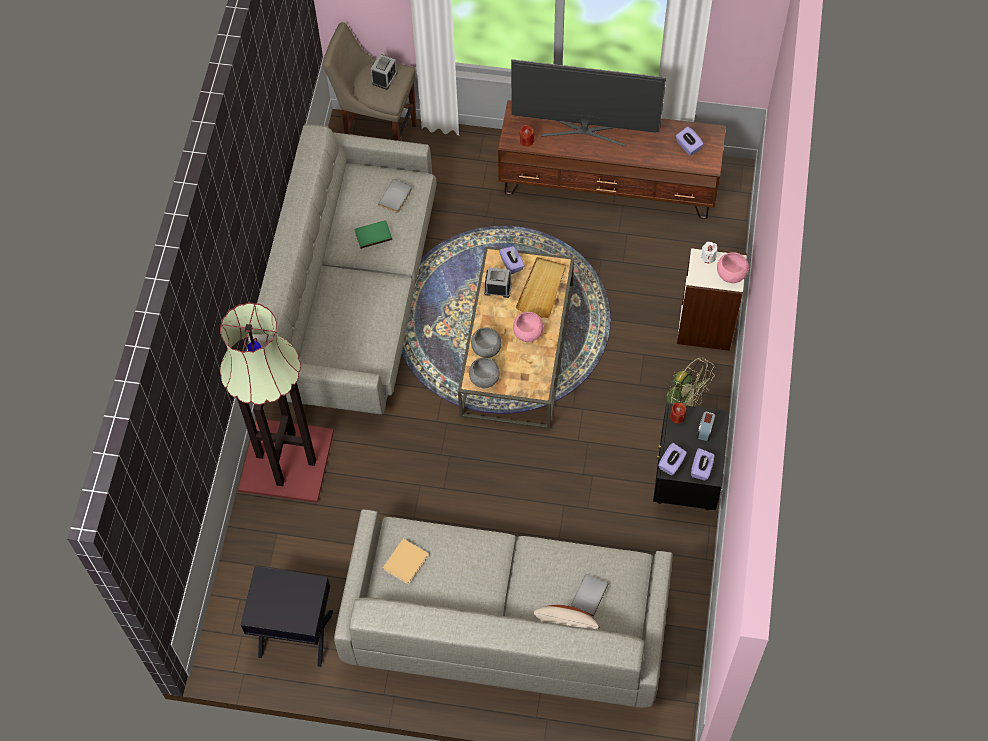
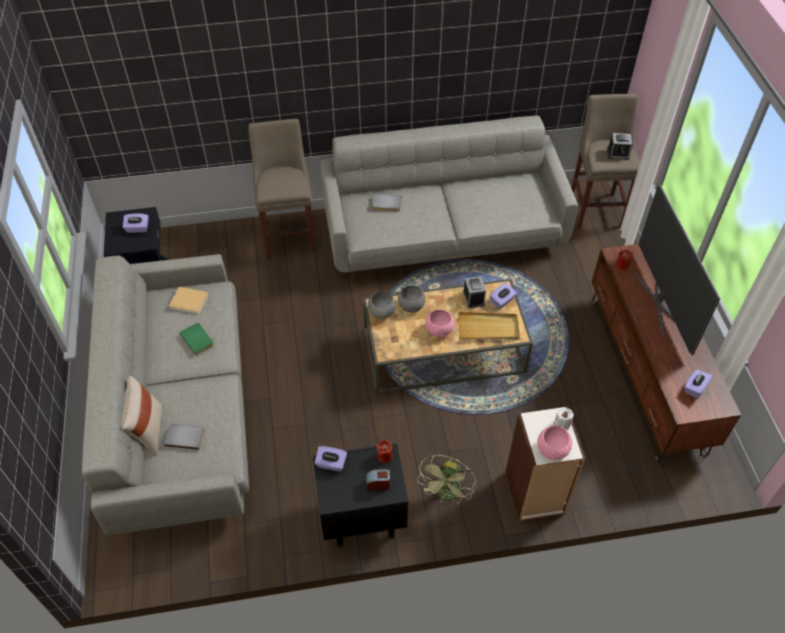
camera: 70 degrees right, 10 degrees down
(285, 459) = (289, 235): floor lamp -> beige stool
(373, 234) = (480, 202): green book -> green book (198, 339)
(396, 197) = (522, 206): grey book -> grey book (386, 204)
(701, 469) = (333, 491): purple tissue box -> purple tissue box (137, 228)

